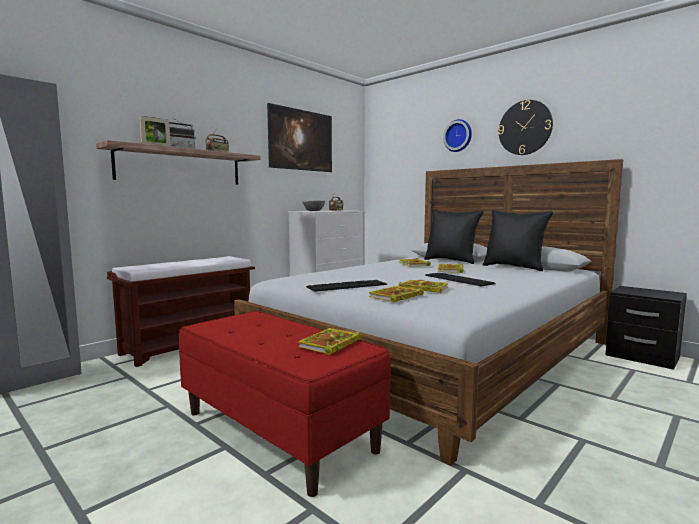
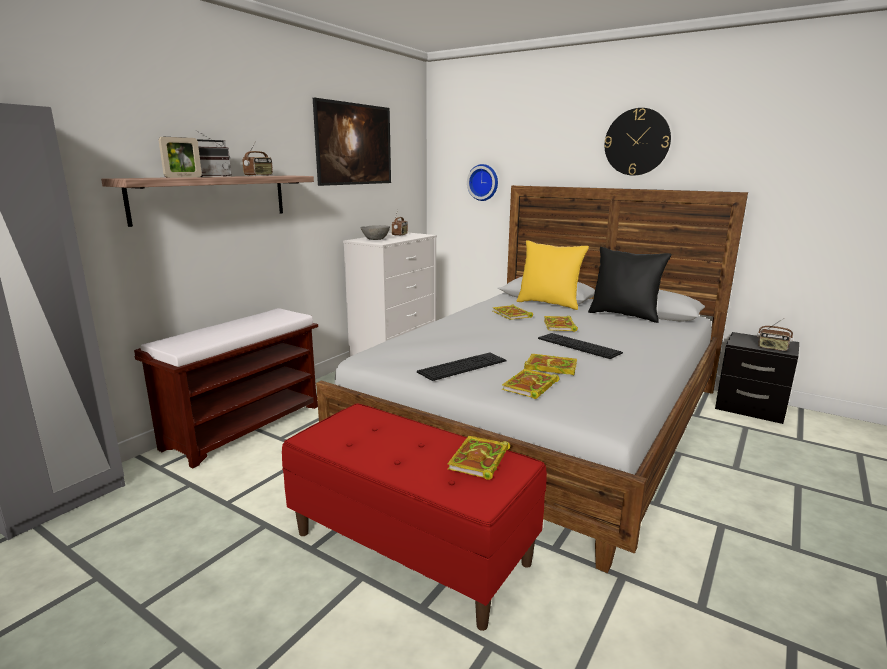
camera: 10 degrees left, 10 degrees up
(451, 261) = (549, 304): black pillow -> yellow pillow
(458, 136) = (553, 143): wall clock -> wall clock (483, 182)
(656, 295) = (772, 348): none -> radio

